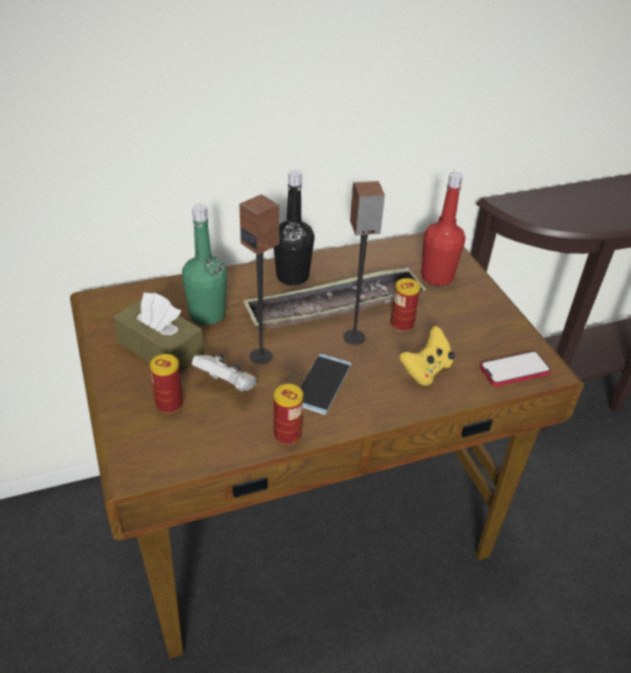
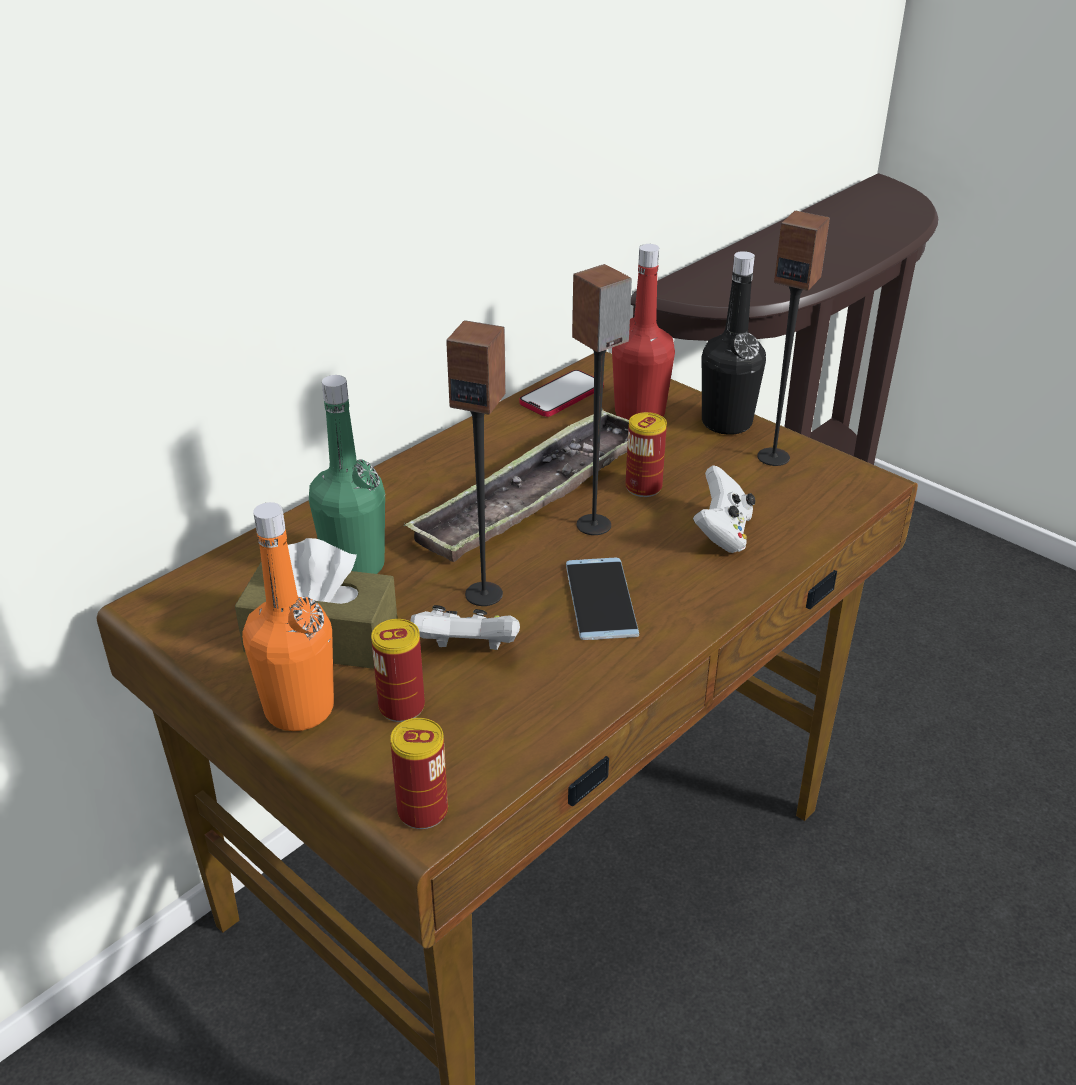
camera: 25 degrees left, 5 degrees down
(120, 384) = (299, 709): none -> orange bottle
(287, 434) = (608, 681): can -> can (423, 811)
(292, 276) = (439, 474): black bottle -> black bottle (726, 423)
(426, 370) = (722, 533): yellow game controller -> white game controller
(499, 332) = (773, 457): none -> speaker
(514, 370) = (829, 495): phone -> phone (562, 396)

